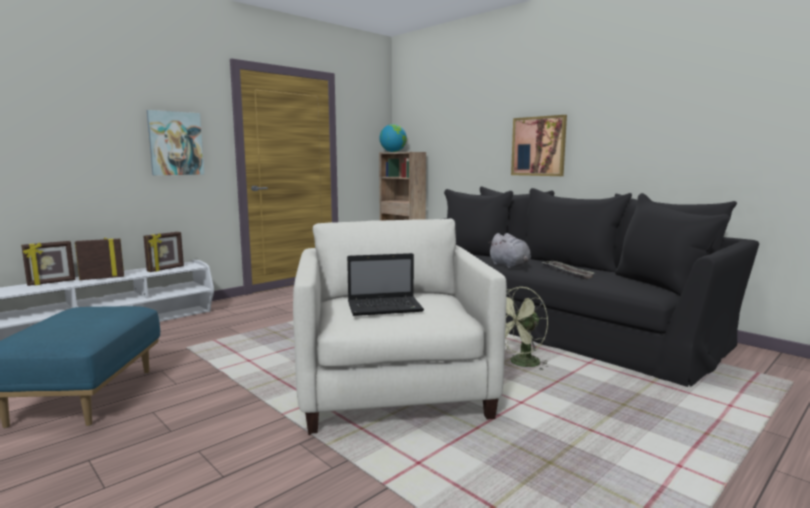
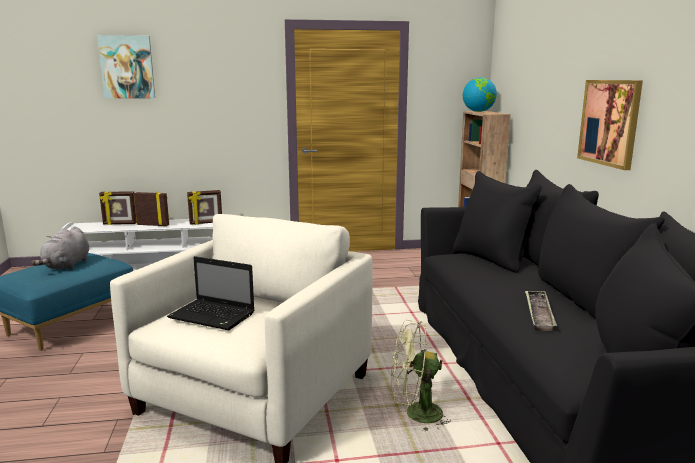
camera: 35 degrees right, 5 degrees up
(175, 143) = (227, 107): picture -> picture (127, 67)
(510, 266) = (488, 287): grey plush toy -> grey plush toy (66, 266)

